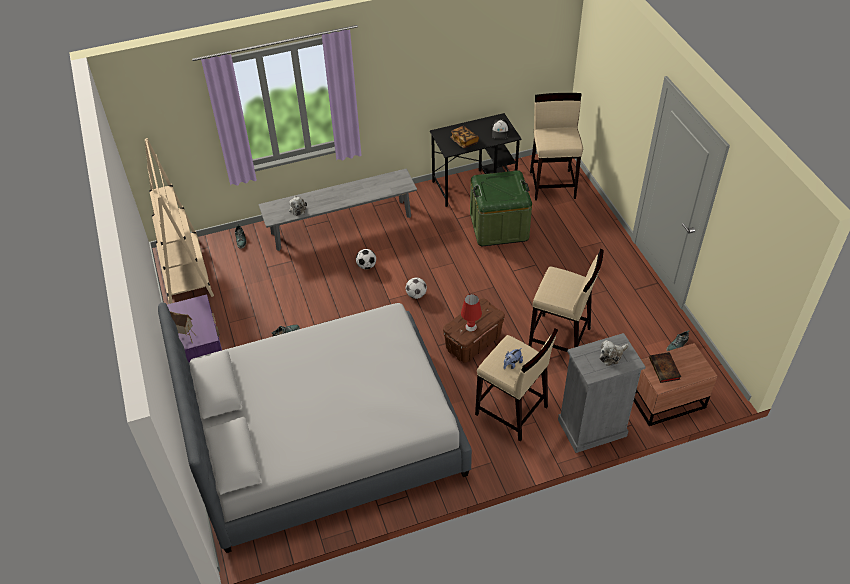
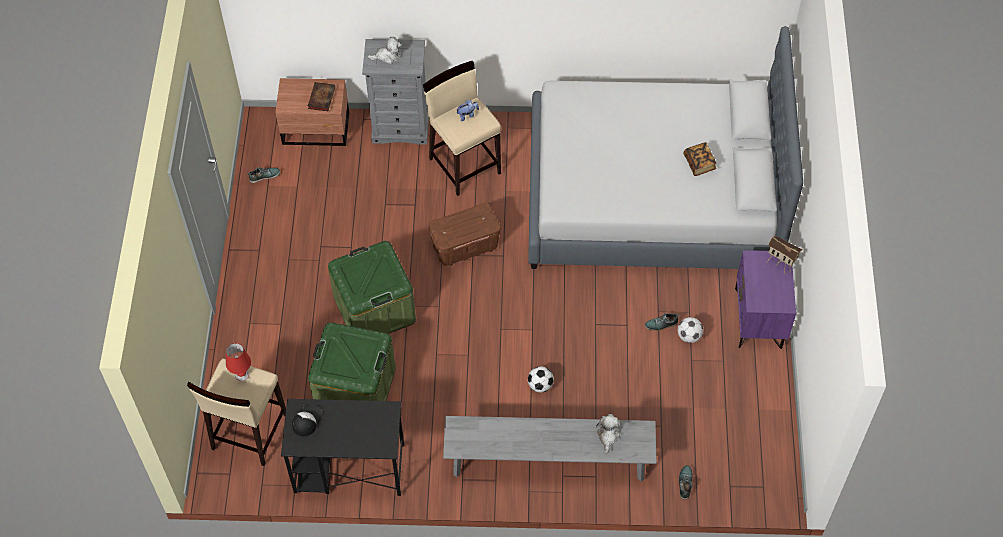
camera: 160 degrees left, 10 degrees up
(185, 273) = (765, 453): beige bookcase -> none
(416, 295) = (499, 325): football -> football (689, 336)
(464, 141) = (362, 419): book -> book (699, 163)
(470, 327) = (471, 218): red table lamp -> red table lamp (242, 375)
(517, 277) = (374, 309): none -> green storage box
(560, 338) = (374, 221): beige stool -> none

